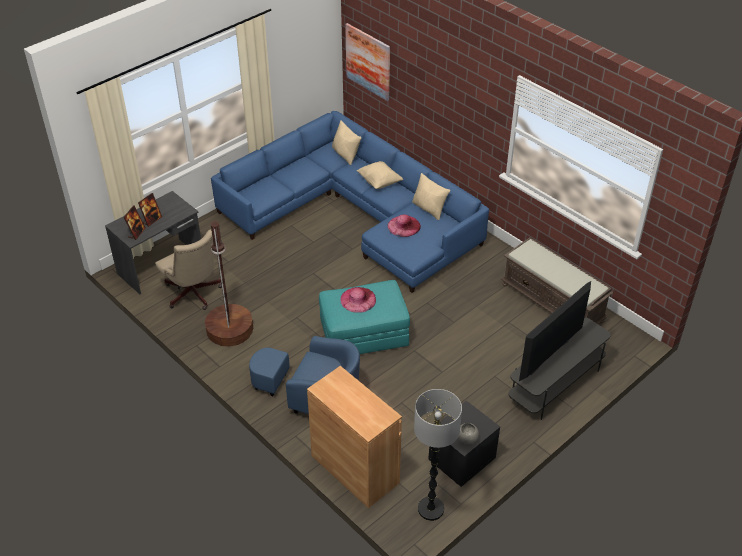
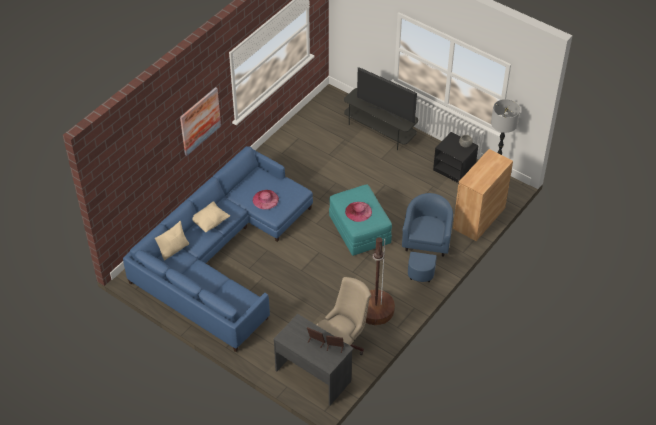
camera: 100 degrees left, 5 degrees up
(368, 61) = (124, 191): picture -> picture (200, 121)
(429, 209) = (241, 187): beige pillow -> none
(553, 303) = (304, 133): brown bench -> none

